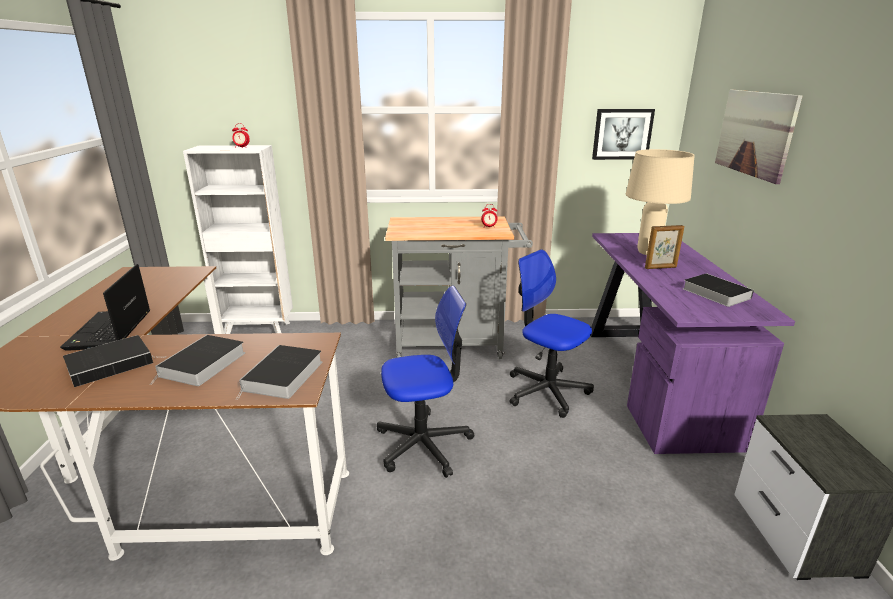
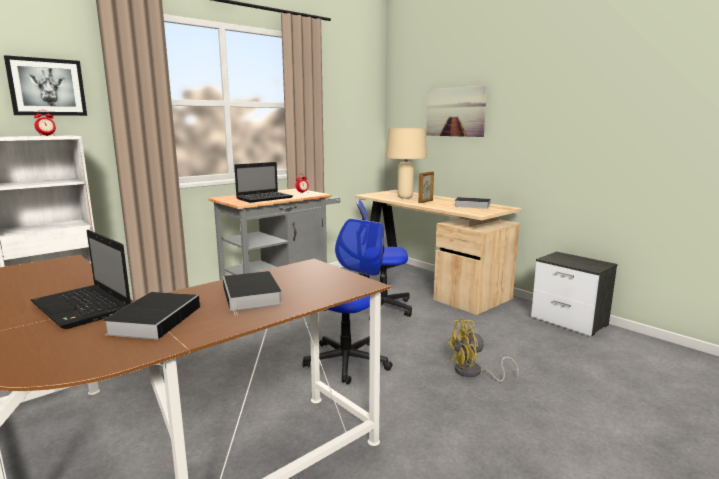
camera: 40 degrees left, 10 degrees down
(283, 377) = (334, 283): book -> none
(434, 229) = (265, 198): none -> laptop
(529, 534) = (473, 373): none -> yellow fan
(622, 134) = (354, 124): picture -> picture (47, 87)
(653, 379) = (428, 284): purple desk -> beige desk

